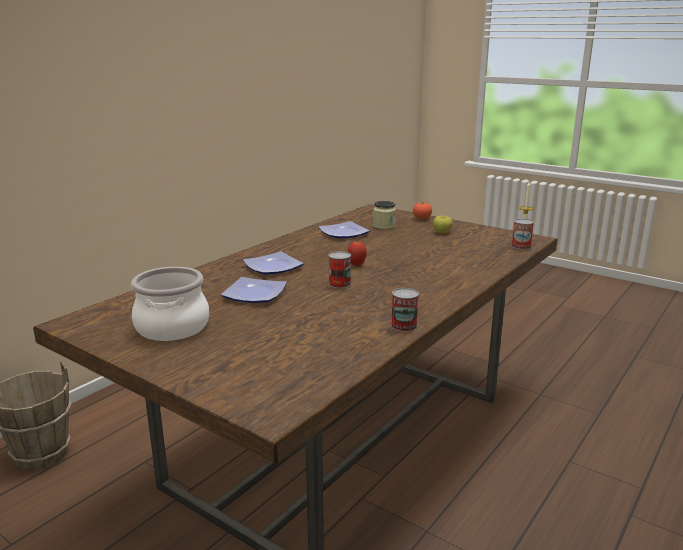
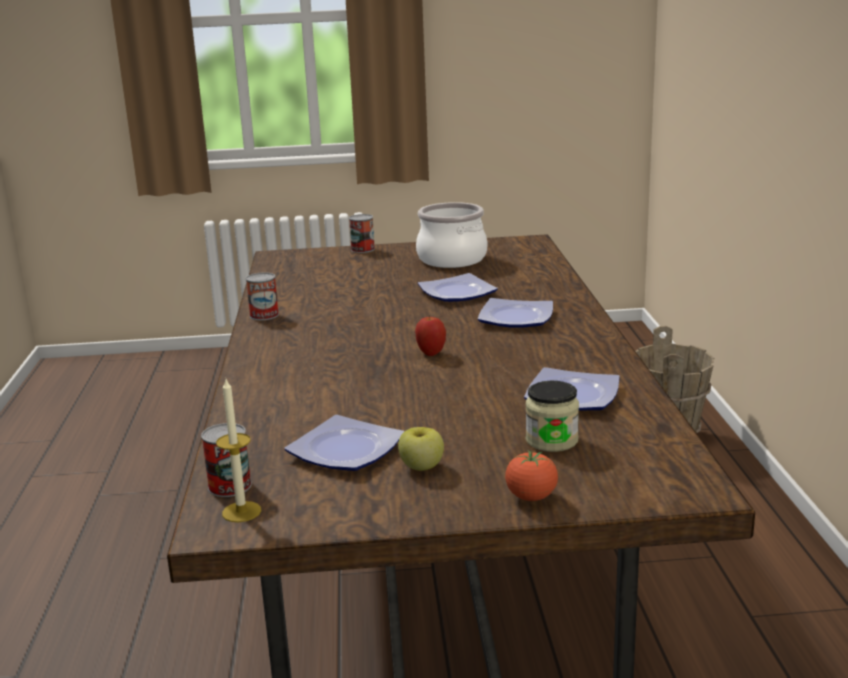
camera: 140 degrees right, 0 degrees up
(339, 284) = (400, 327): can -> can (363, 249)
(462, 244) = (345, 449): none -> plate

